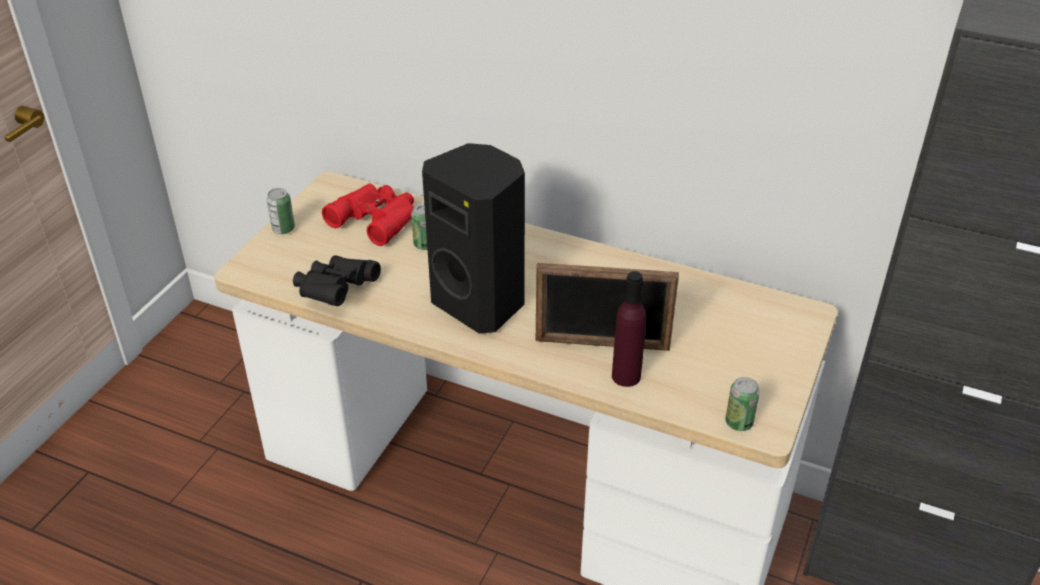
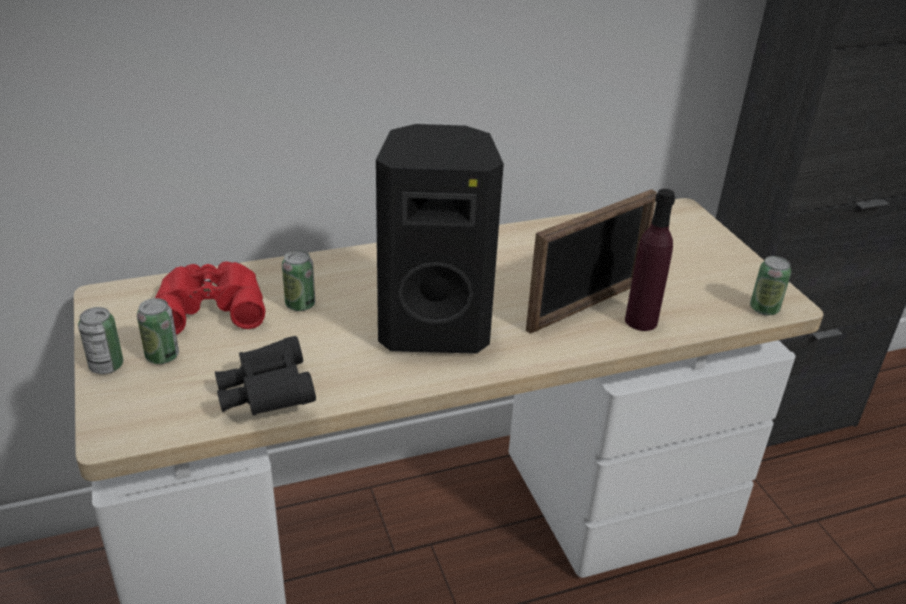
camera: 45 degrees left, 5 degrees down
(315, 238) = (162, 356): none -> can

